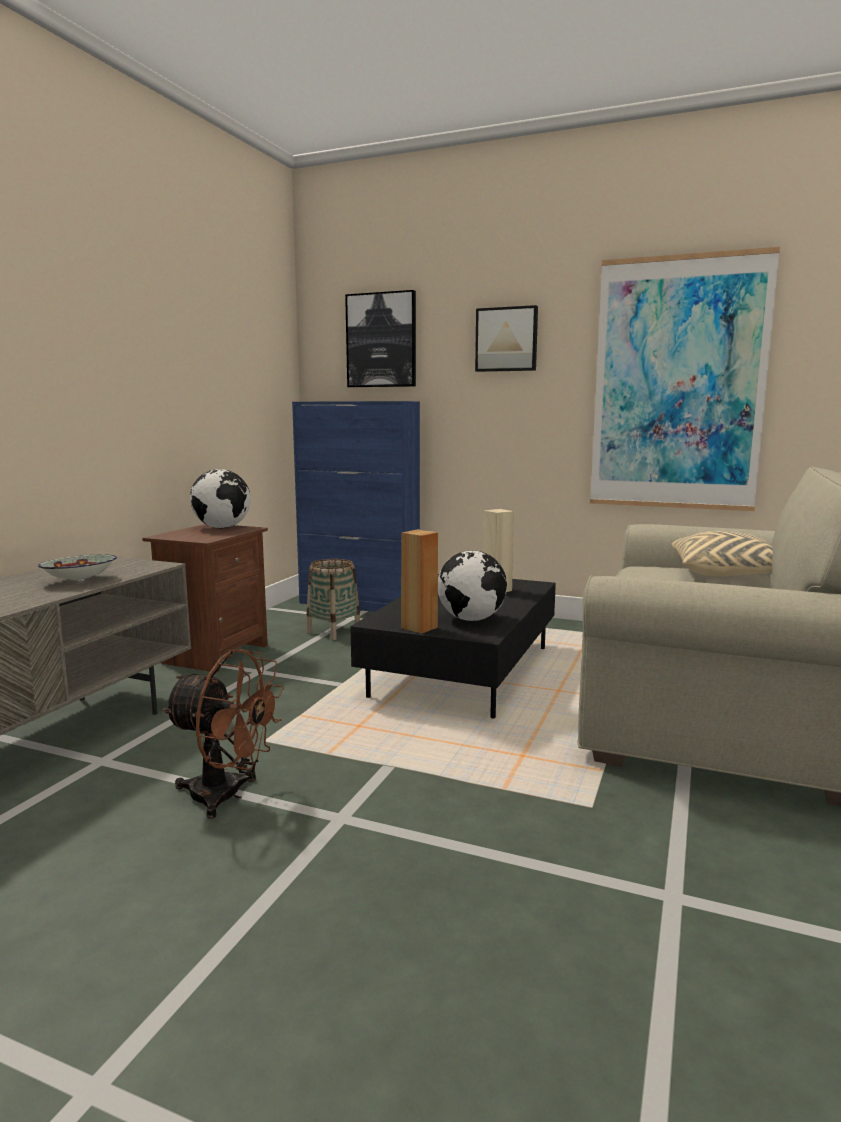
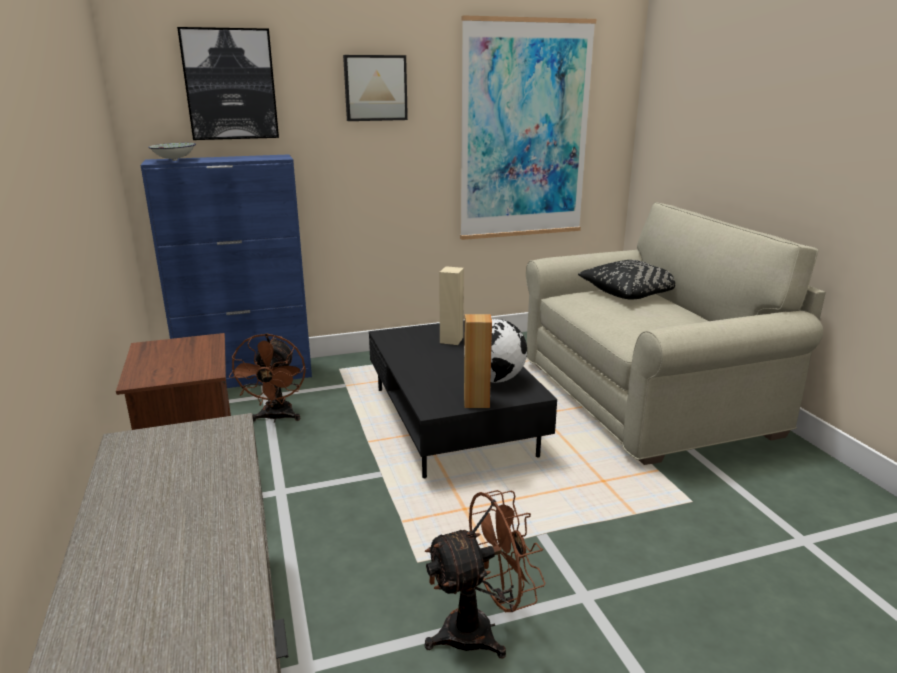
camera: 40 degrees left, 10 degrees up
(80, 581) = (206, 483): bowl -> bowl (175, 160)
(222, 528) = (175, 346): globe -> none
(333, 631) = (276, 418): basket -> brown fan
(728, 574) = (631, 293): beige pillow -> black pillow

